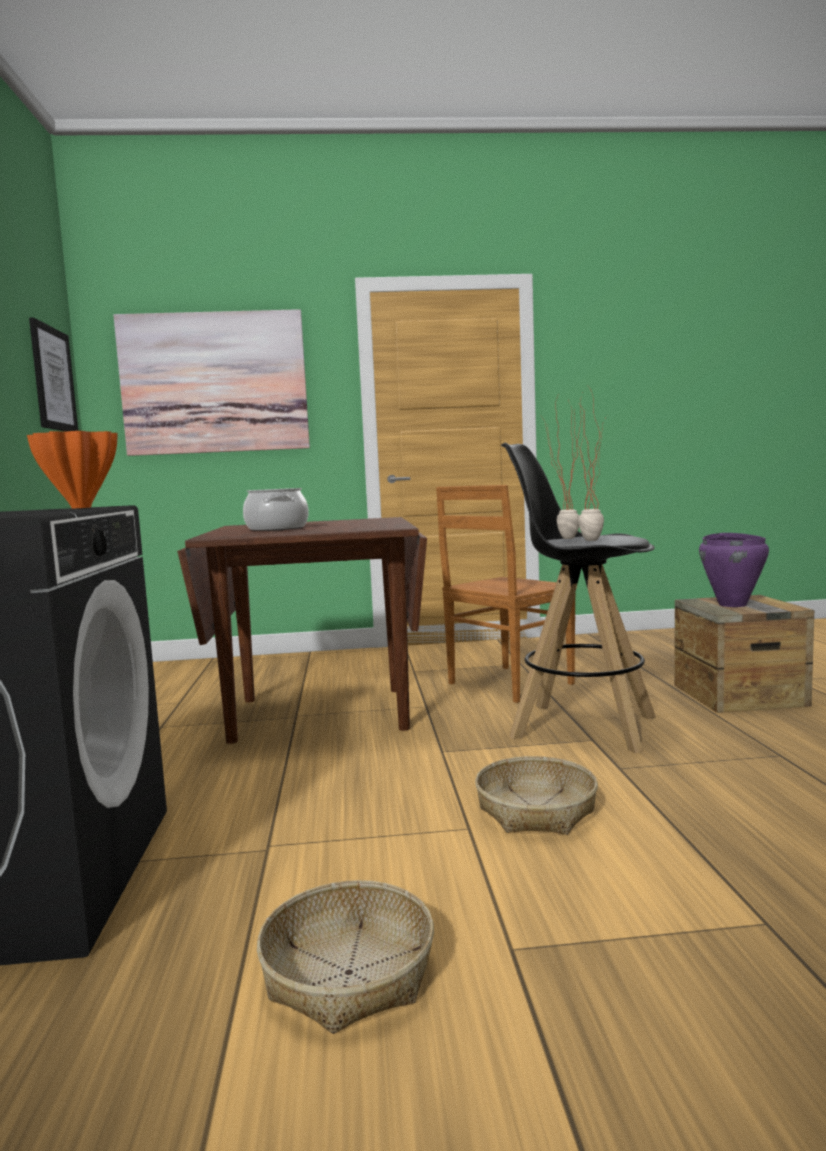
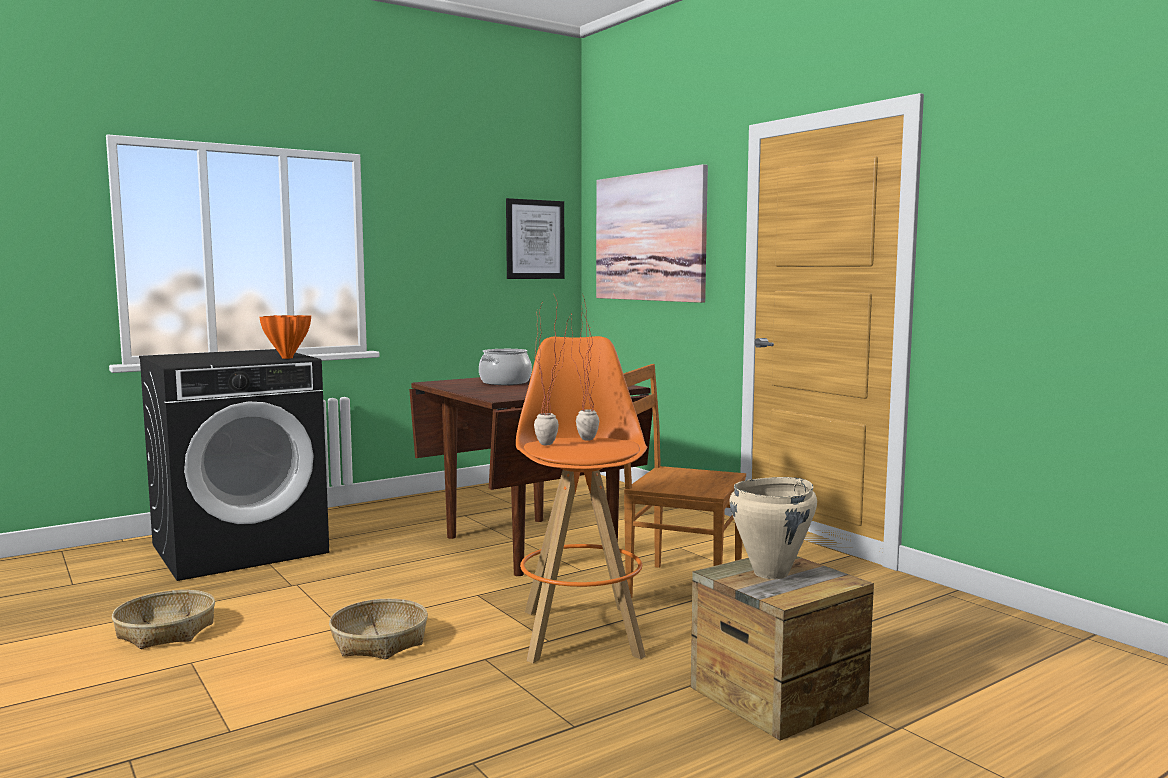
camera: 60 degrees right, 0 degrees up
(581, 726) = (581, 632): black stool -> orange stool
(732, 604) = (772, 573): purple cooking pot -> beige cooking pot

